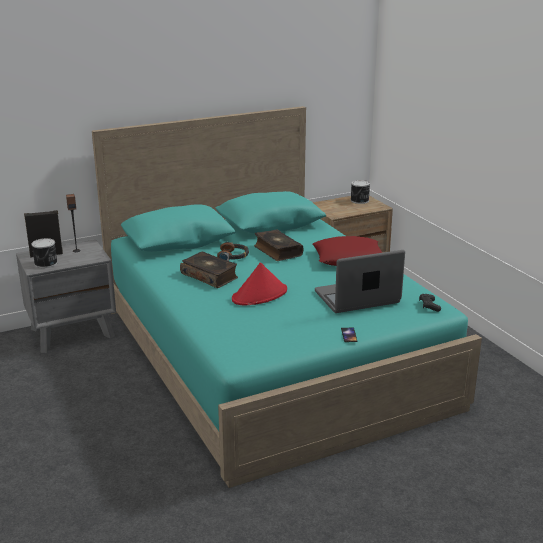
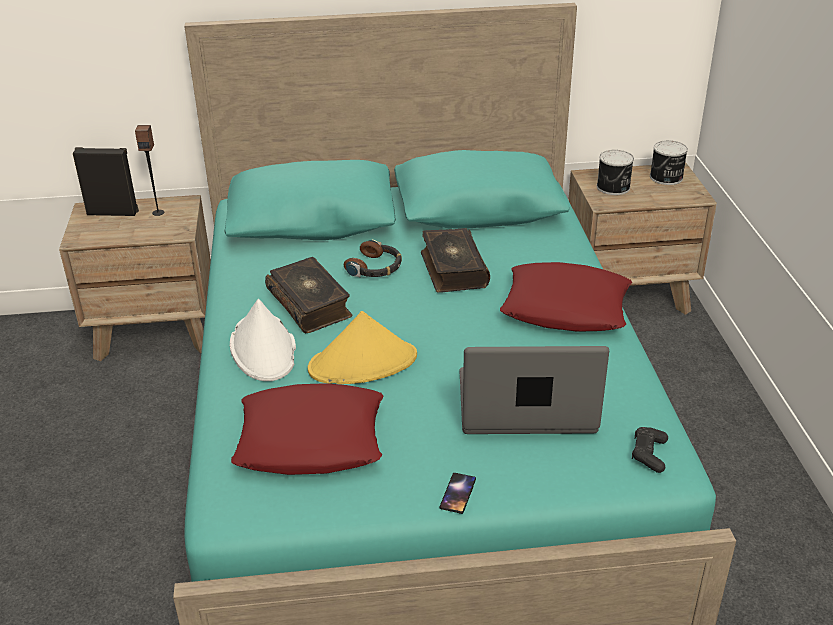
camera: 20 degrees right, 10 degrees up
(46, 263) = (100, 230): can -> can (614, 187)
(73, 332) = (156, 331): grey nightstand -> brown nightstand
(199, 298) = (263, 349): none -> white hat
(257, 328) = (311, 440): none -> red pillow
(260, 295) = (363, 363): red hat -> yellow hat

